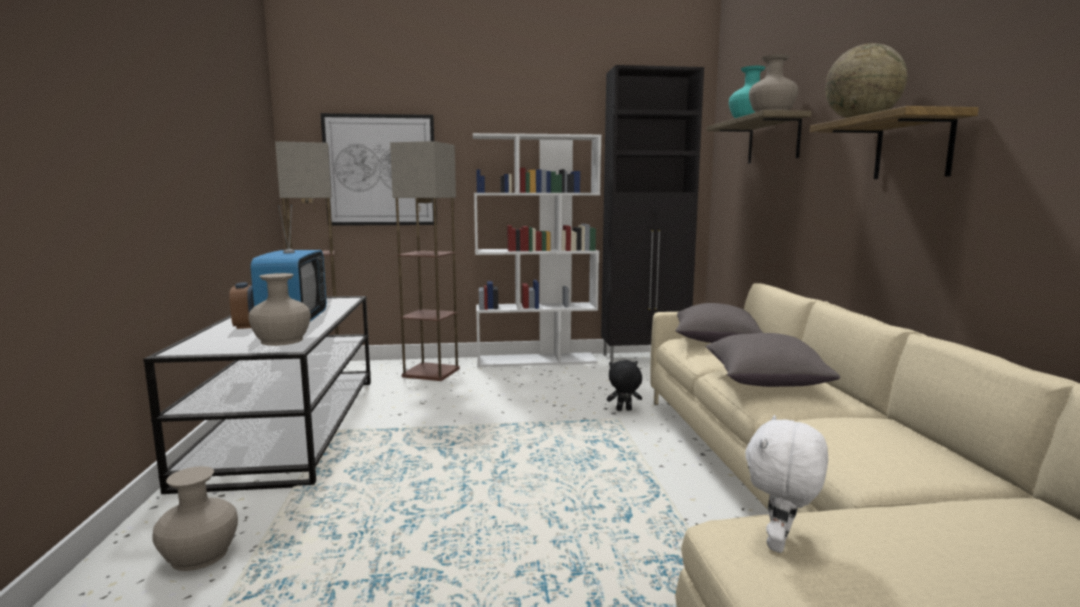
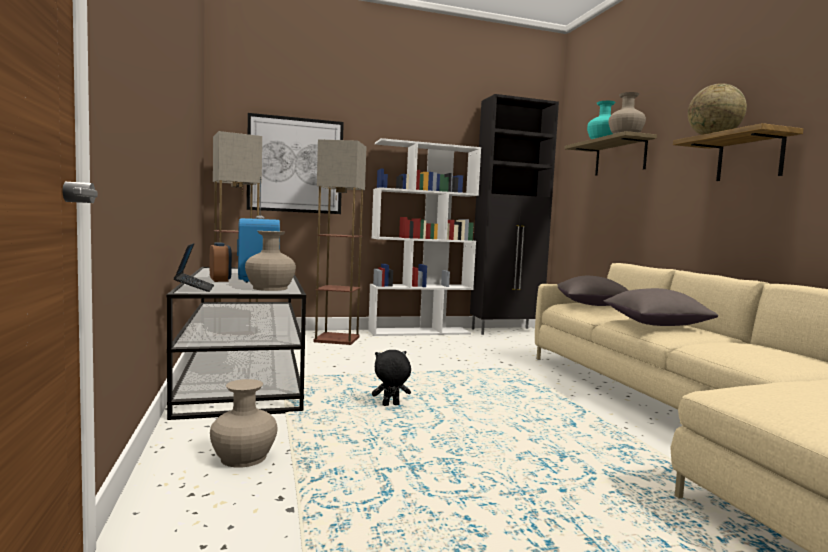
camera: 10 degrees left, 5 degrees down
(194, 343) = (194, 288): none -> laptop
(624, 410) = (516, 363): black plush toy -> black plush toy (390, 406)
(781, 544) = (761, 395): white plush toy -> none

